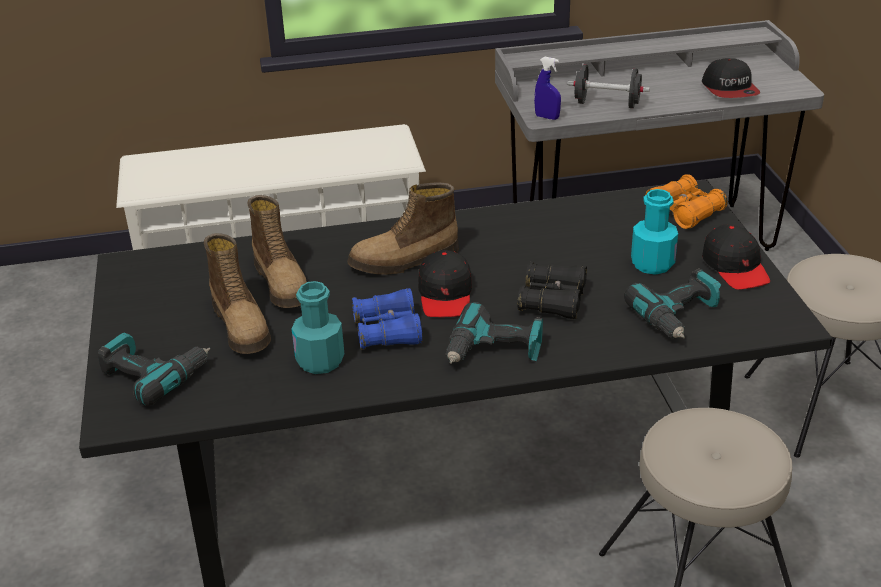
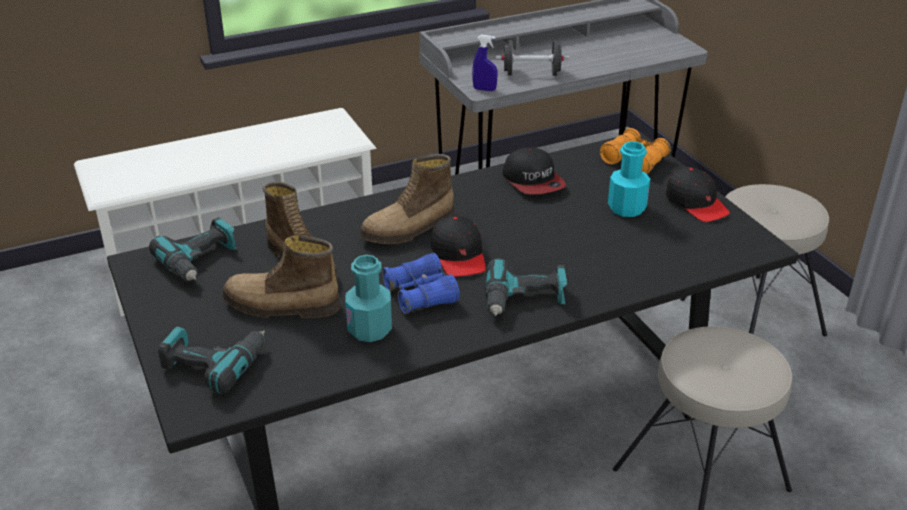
camera: 15 degrees left, 0 degrees up
(242, 326) = (281, 306): boot -> boot turned 135 degrees clockwise
(553, 301) = (556, 250): black binoculars -> none
(678, 316) = (668, 250): power drill -> power drill (200, 261)
(730, 89) = (629, 53): cap -> cap (533, 181)

